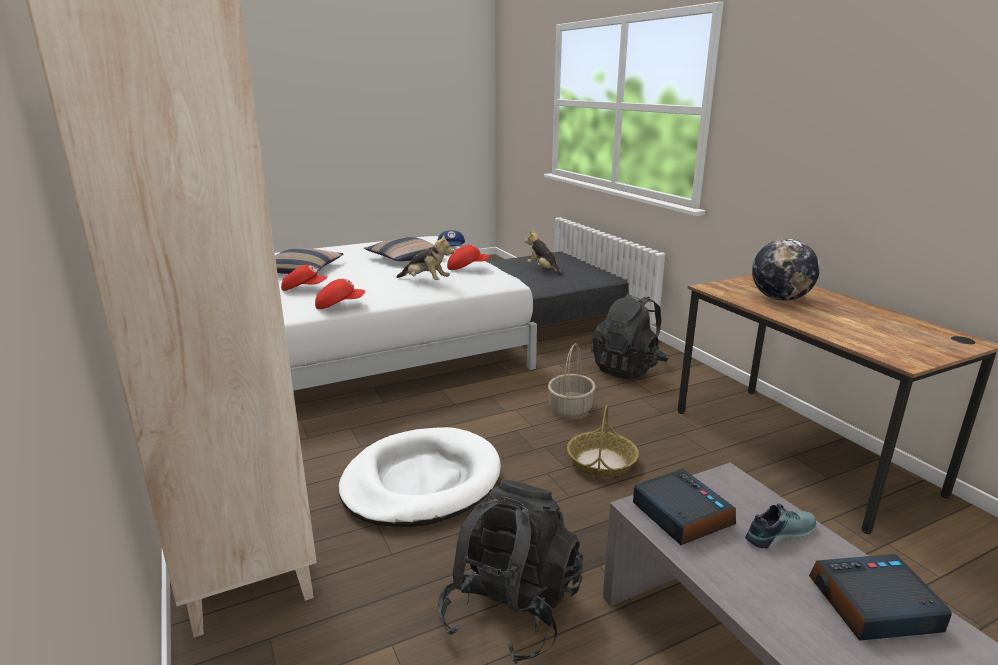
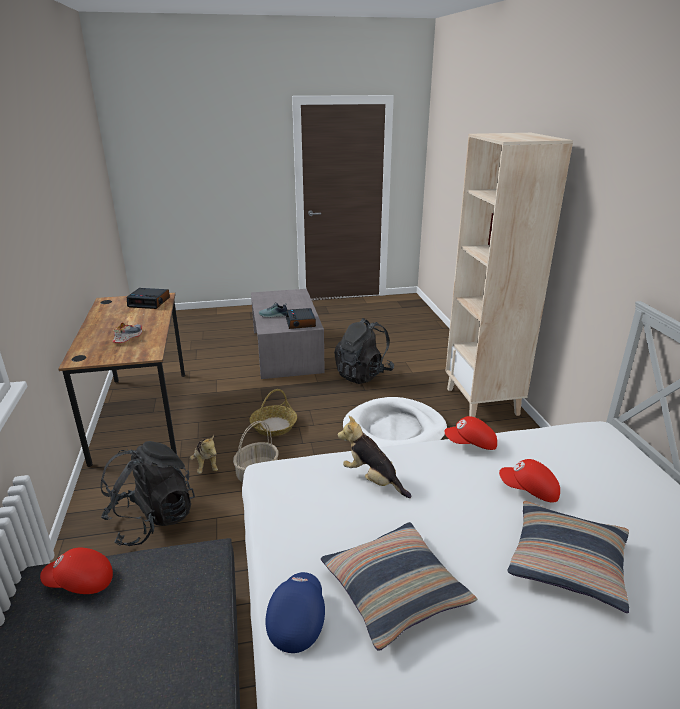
camera: 165 degrees left, 5 degrees up
(467, 267) = (306, 506): red cap -> red cap (80, 582)
(543, 270) = (105, 656): plush toy -> plush toy (206, 465)
(779, 299) = (128, 337): globe -> shoe
(872, 606) = (271, 302): alarm clock -> alarm clock (149, 302)

